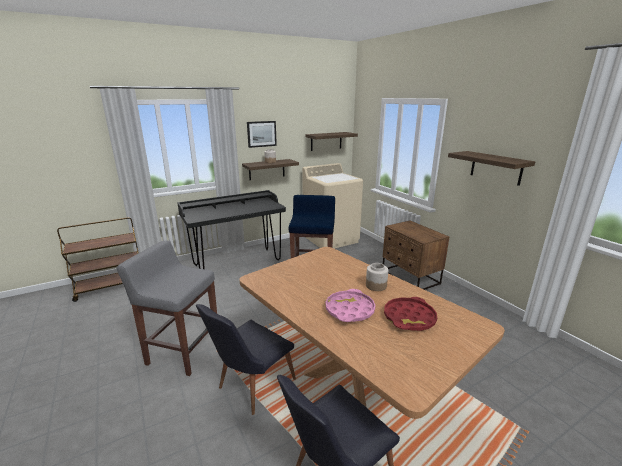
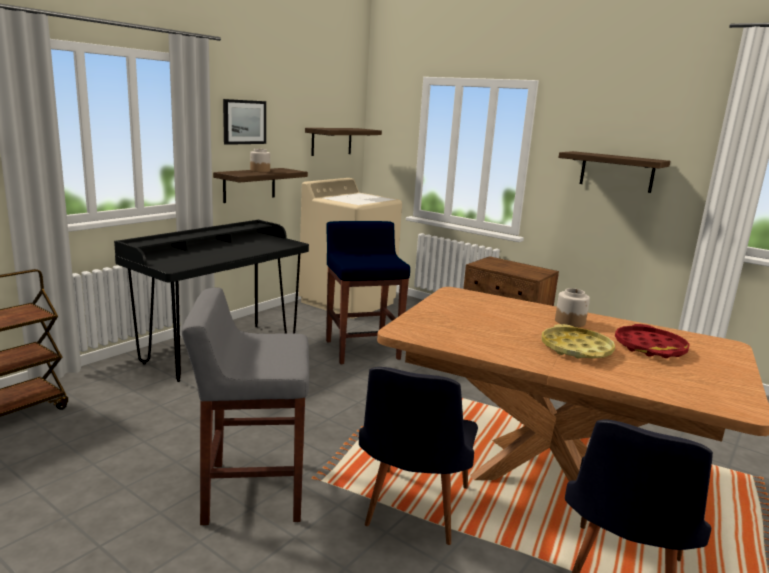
camera: 25 degrees left, 5 degrees down
(349, 310) = (576, 349): pink tray -> yellow tray

